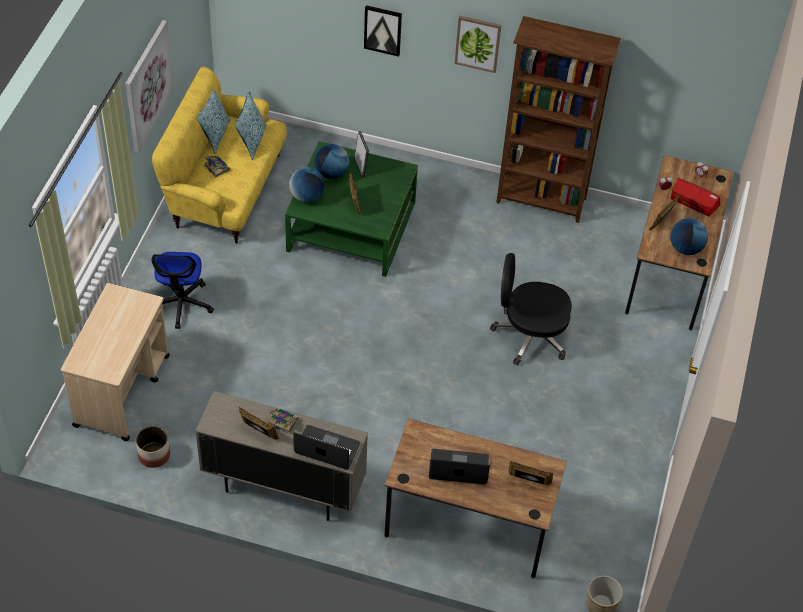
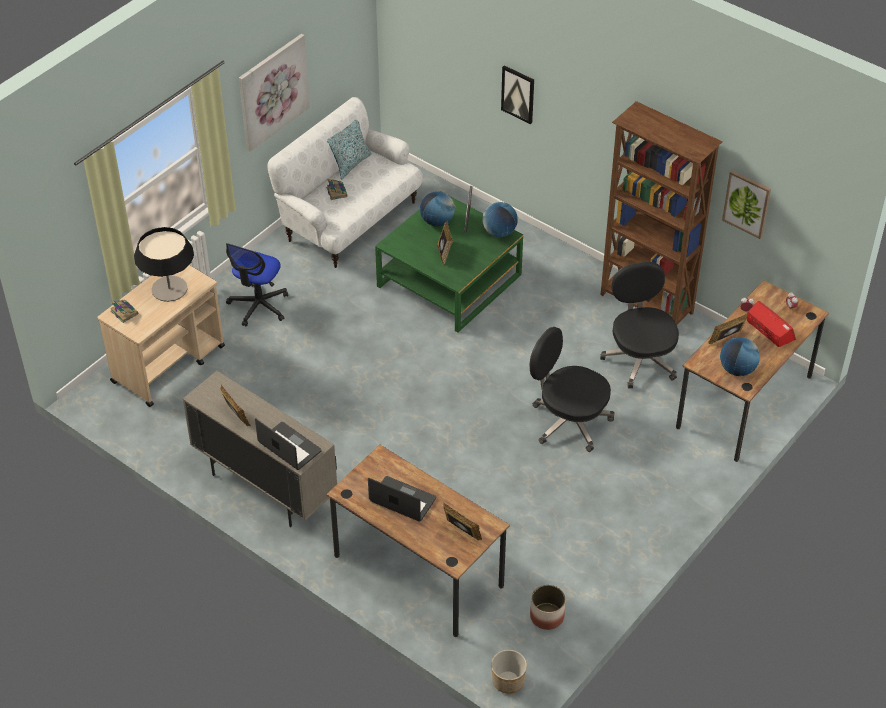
camera: 25 degrees right, 5 degrees down
(119, 318) = (169, 289): none -> table lamp
(153, 455) = (167, 425): planter -> planter (546, 616)
(225, 190) = (349, 220): yellow sofa -> white sofa
(252, 141) = (381, 177): pillow -> none
(282, 421) = (262, 412): book -> book (124, 312)
(307, 196) = (403, 236): globe -> globe (499, 232)
(478, 43) = (598, 123): picture -> picture (747, 203)
(562, 255) = (640, 359): none -> black office chair

